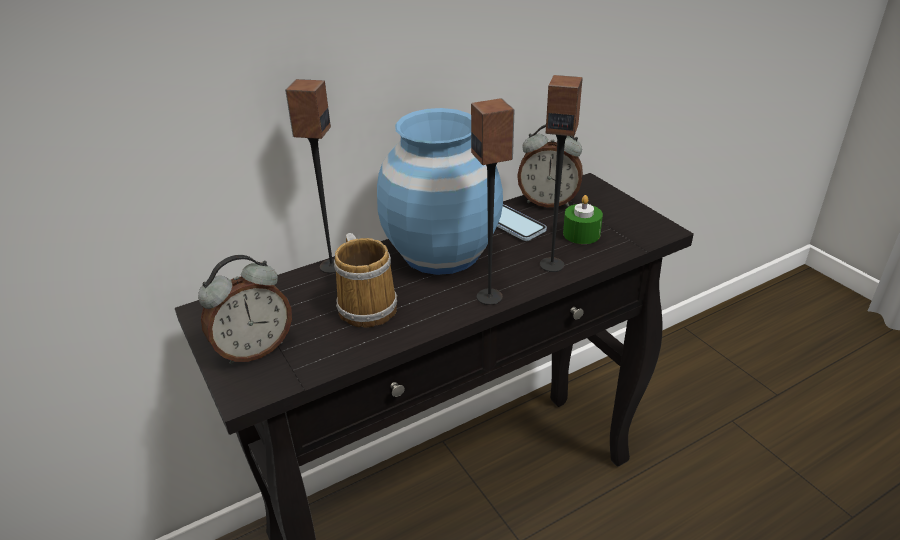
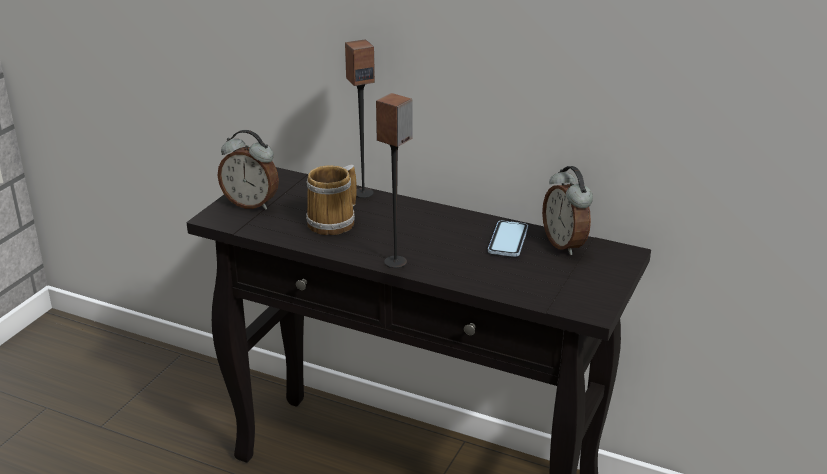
camera: 55 degrees right, 5 degrees down
(442, 252) = (430, 225): blue vase -> none
(552, 264) = (469, 274): speaker -> none
(581, 234) = (533, 274): green candle -> none

